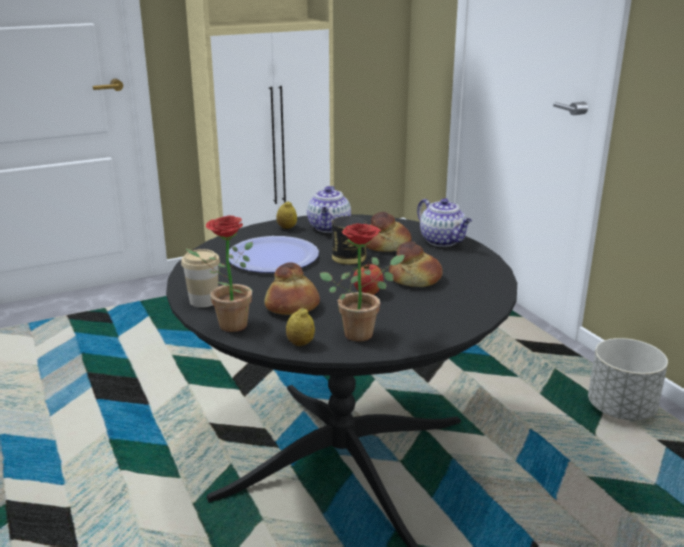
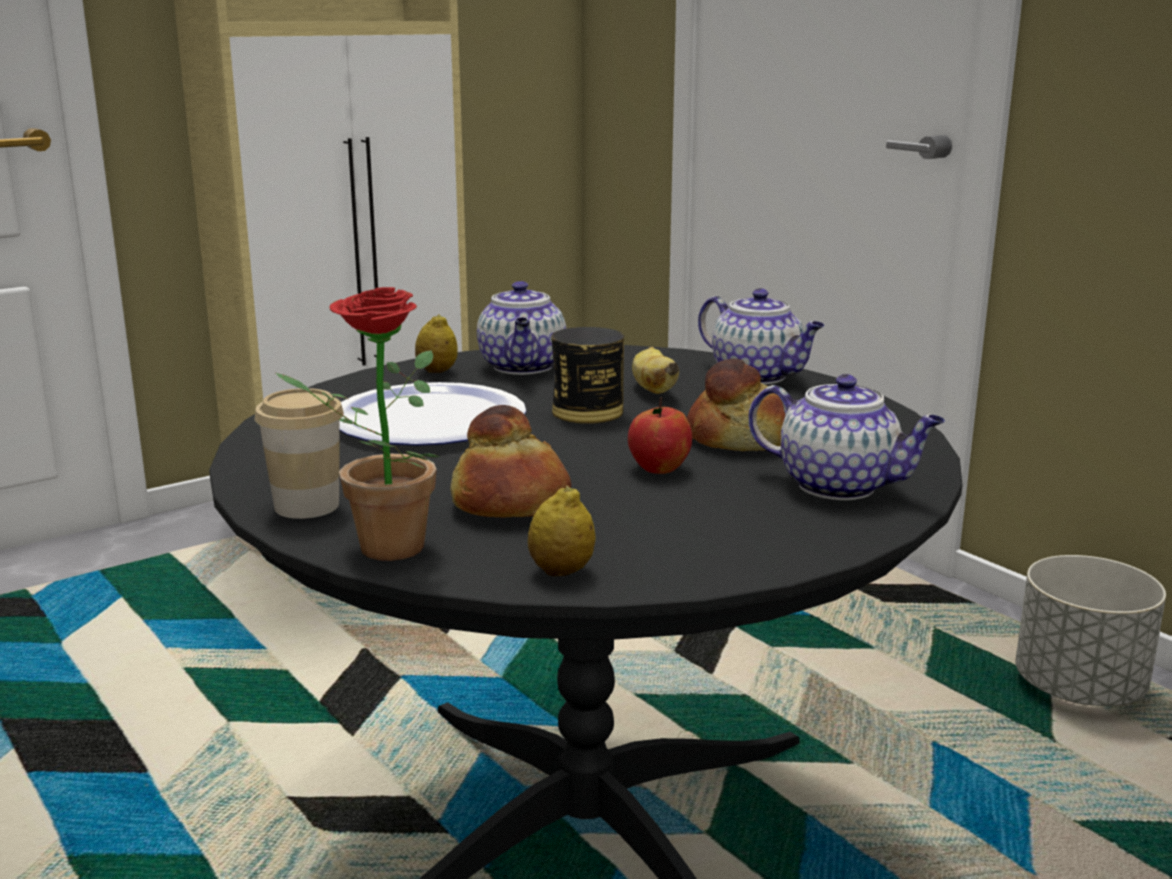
camera: 10 degrees left, 5 degrees down
(363, 332) = (688, 539): potted plant -> none
(387, 246) = (653, 389): bread -> banana
(448, 309) = (841, 486): none -> teapot

